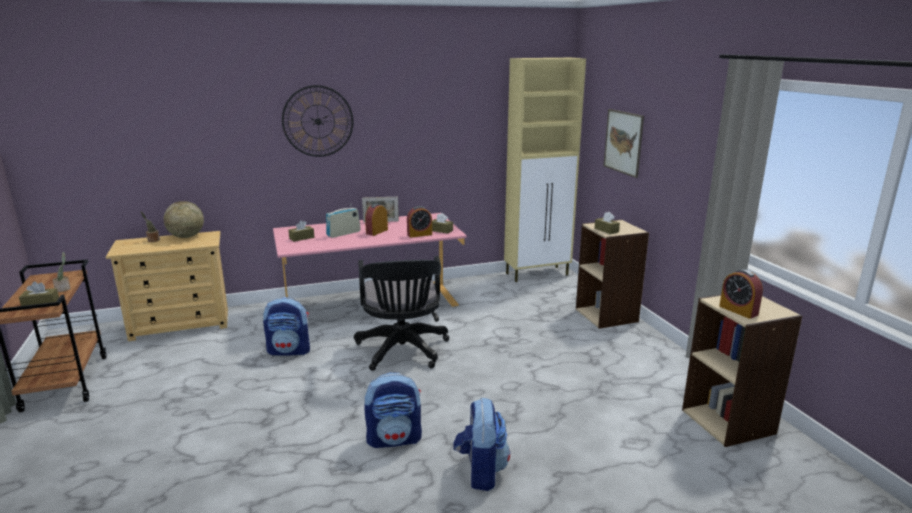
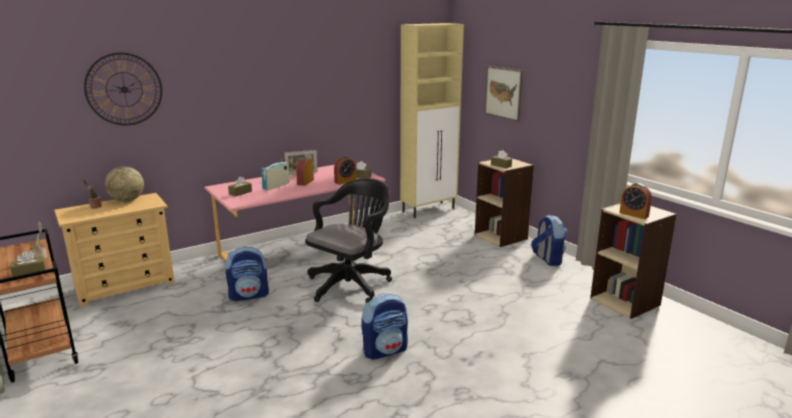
camera: 15 degrees left, 0 degrees up
(318, 121) = (242, 85): wall clock -> wall clock (124, 89)
(402, 352) = (351, 284): black office chair -> black office chair turned 120 degrees counterclockwise
(480, 471) = (467, 363): backpack -> backpack (547, 259)

